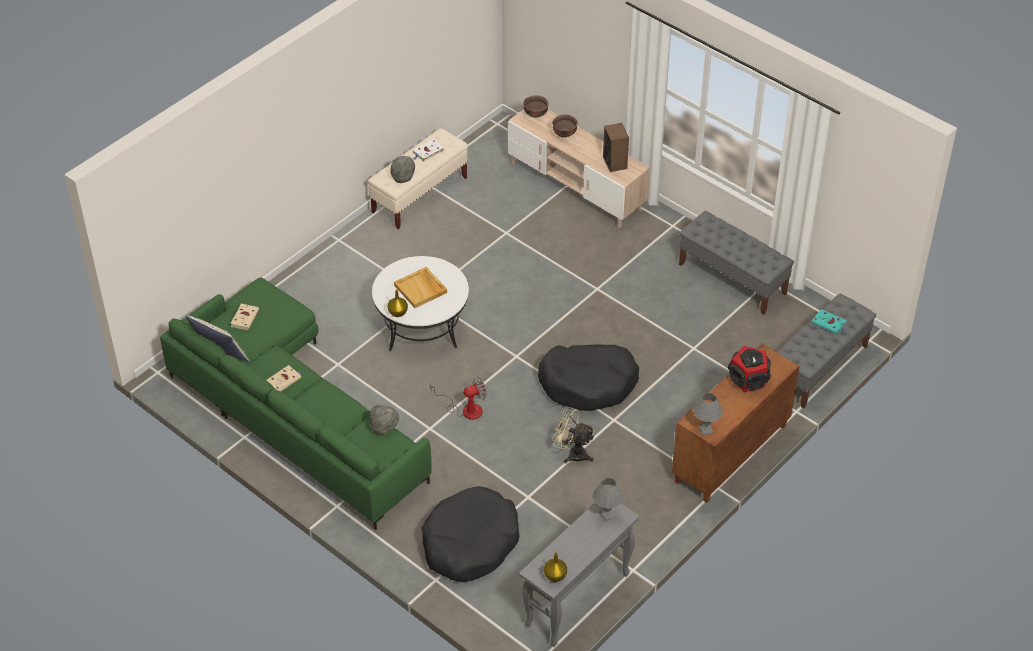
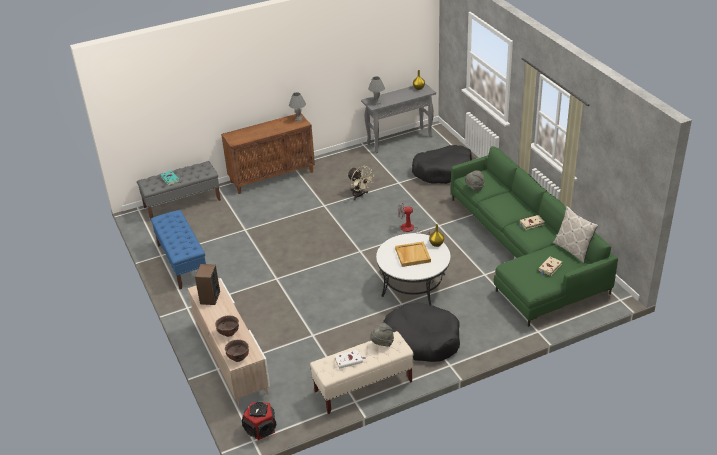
camera: 155 degrees left, 10 degrees down
(588, 383) = (325, 226): black dog bed -> black dog bed (421, 340)
(732, 279) = (182, 262): grey bench -> blue bench
(748, 379) = (254, 133): speaker -> speaker (260, 429)

